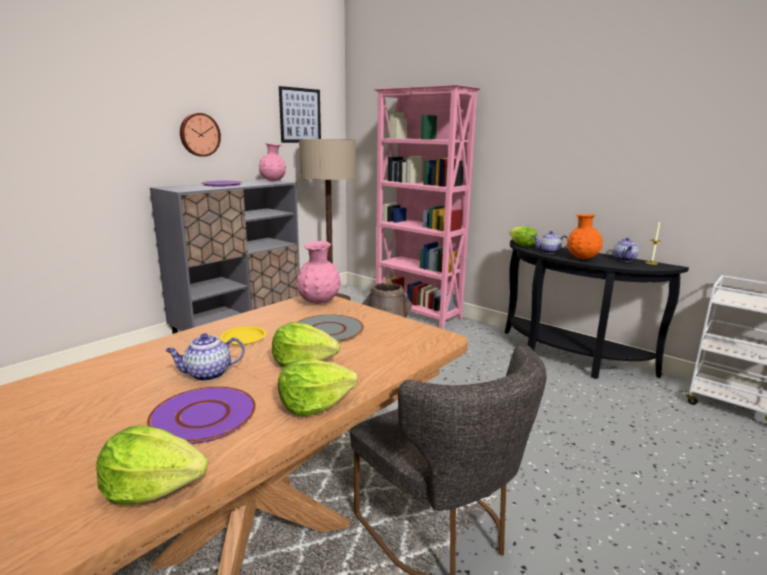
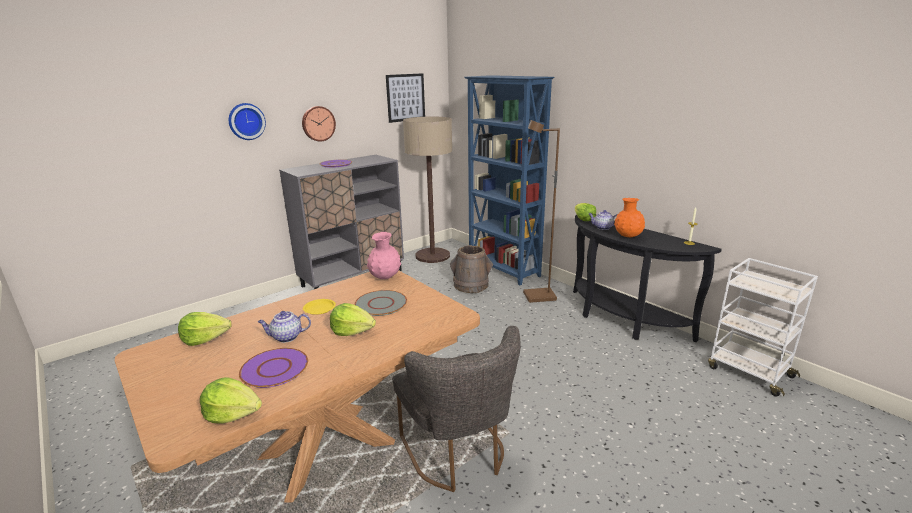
camera: 10 degrees right, 5 degrees up
(108, 122) = (246, 121): none -> wall clock
(273, 181) = (379, 158): pink vase -> none
(314, 404) = (346, 365): lettuce -> lettuce (205, 338)
(417, 313) = (503, 270): pink bookcase -> blue bookcase
(469, 339) = (539, 297): none -> brown floor lamp
(624, 259) = (666, 238): teapot -> none

